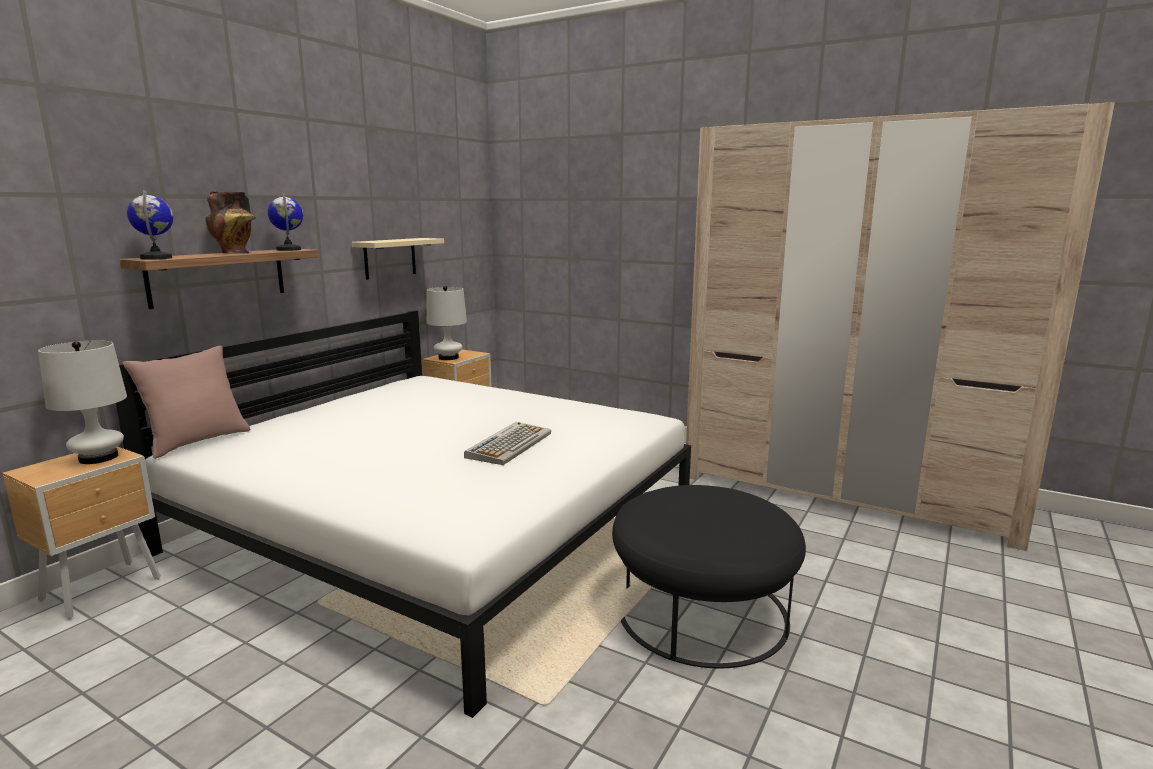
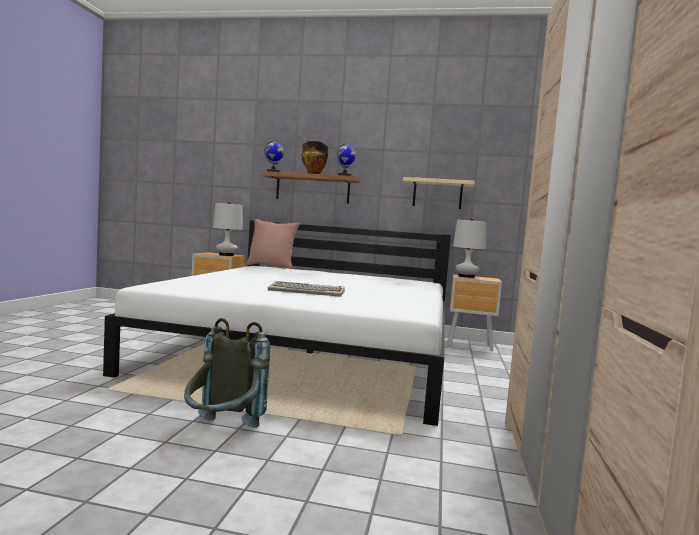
camera: 70 degrees right, 10 degrees down
(701, 611) = (222, 432): black ottoman -> grey backpack

